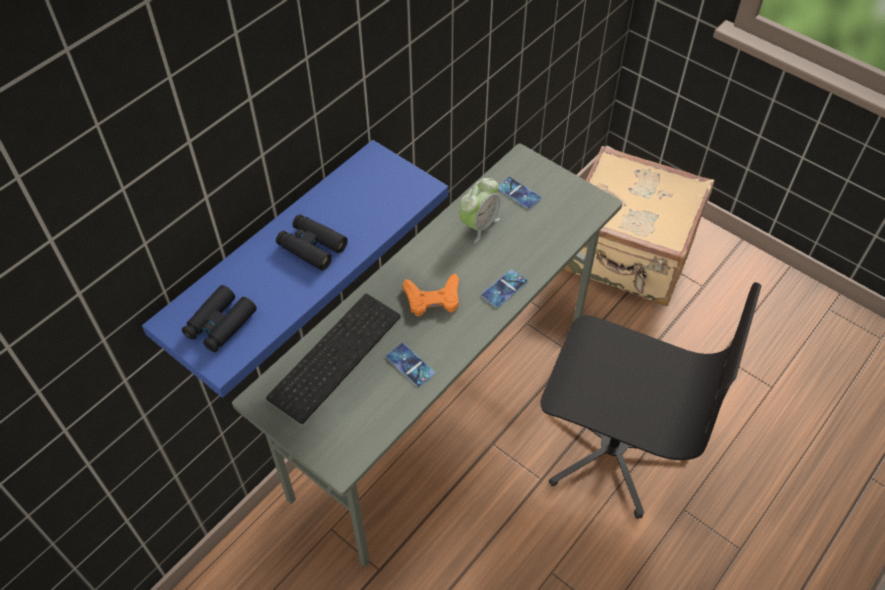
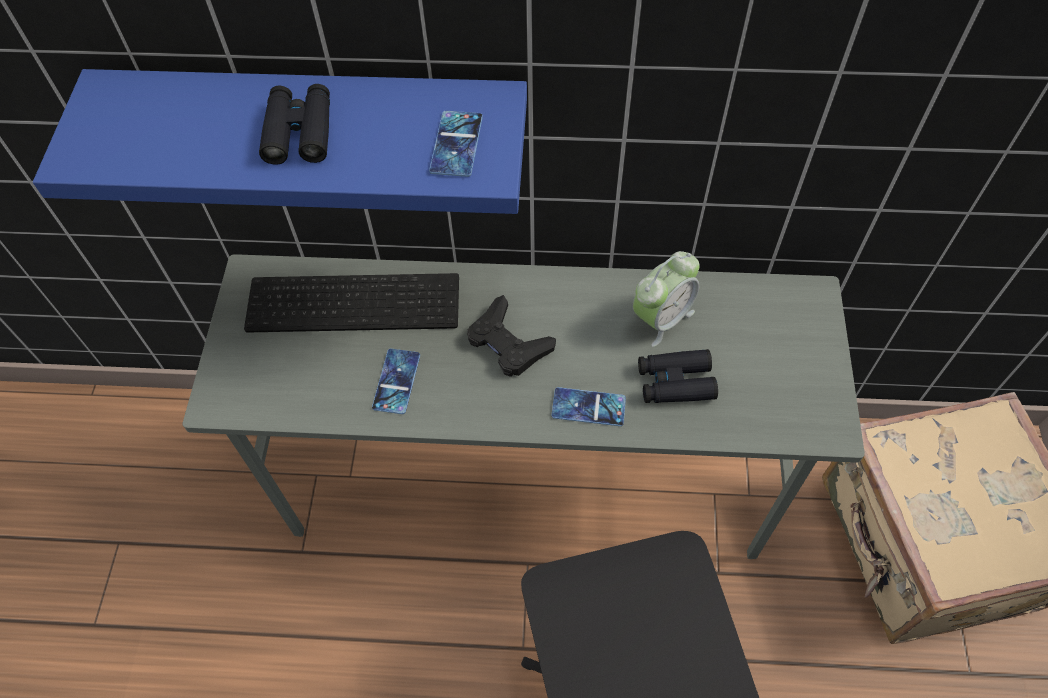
camera: 55 degrees right, 5 degrees up
(220, 324) = (124, 127): black binoculars -> black binoculars (675, 382)
(432, 299) = (508, 343): orange game controller -> black game controller
(479, 225) = (661, 318): alarm clock -> alarm clock turned 45 degrees counterclockwise
(518, 193) = (754, 328): phone -> phone (456, 144)

